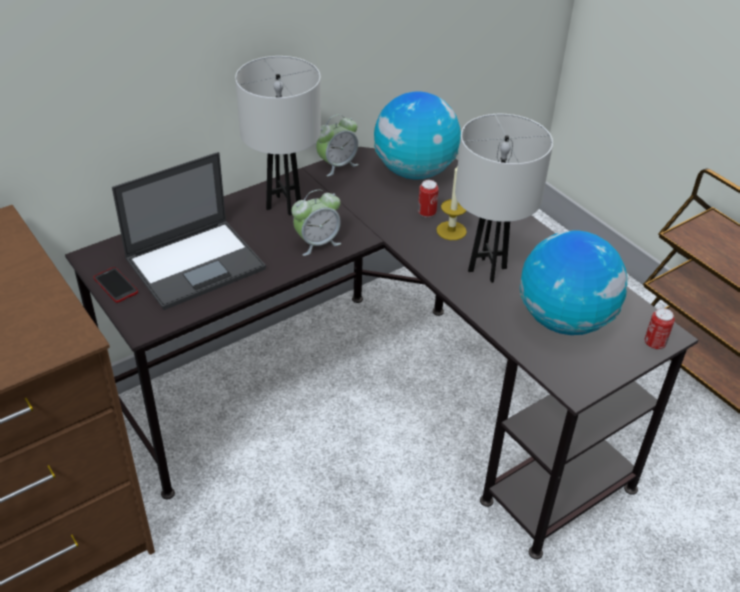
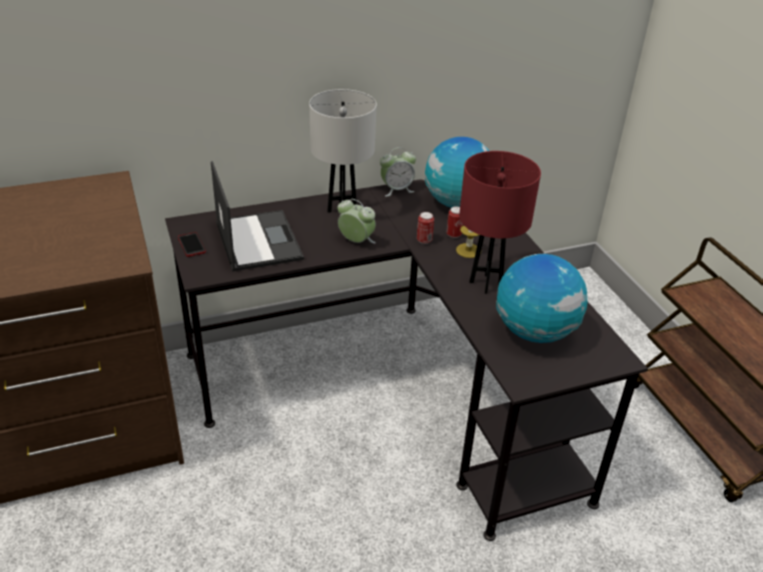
camera: 15 degrees right, 5 degrees down
(196, 263) = (257, 240): laptop -> laptop turned 90 degrees counterclockwise
(317, 243) = (356, 241): alarm clock -> alarm clock turned 135 degrees counterclockwise
(487, 269) = (485, 283): white table lamp -> red table lamp
(654, 343) = (606, 363): can -> can (424, 240)

